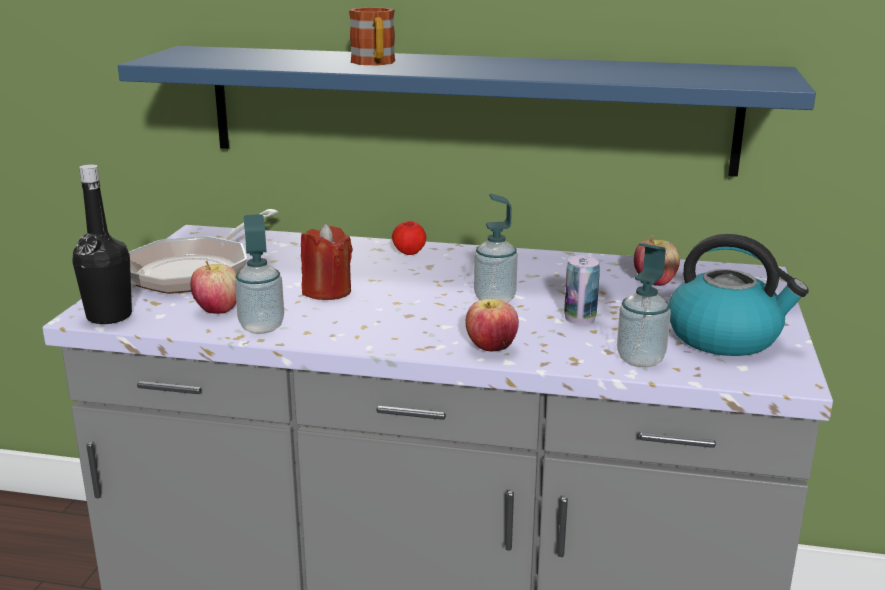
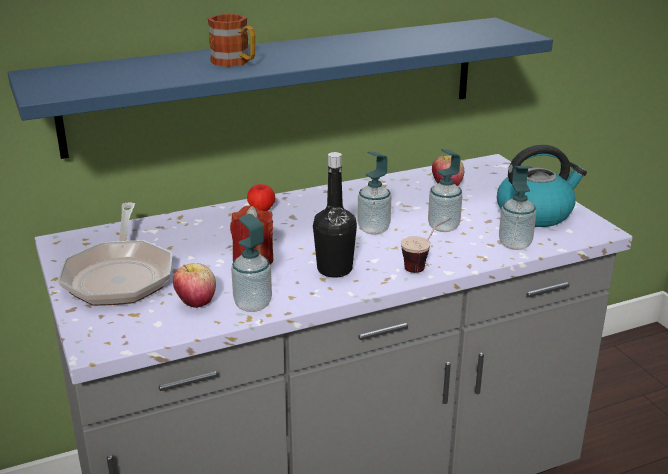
camera: 35 degrees left, 5 degrees up
(109, 316) = (116, 339): black bottle -> black bottle (334, 269)
(491, 348) = (425, 266): apple -> cup
(580, 318) = (443, 227): can -> soap dispenser

